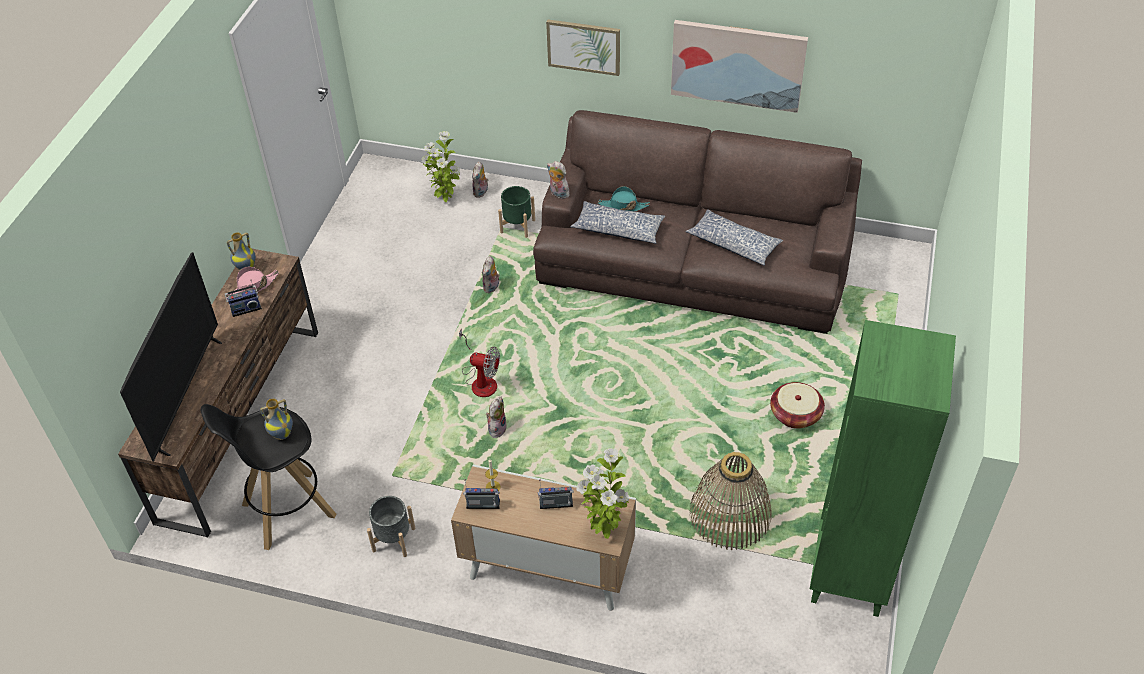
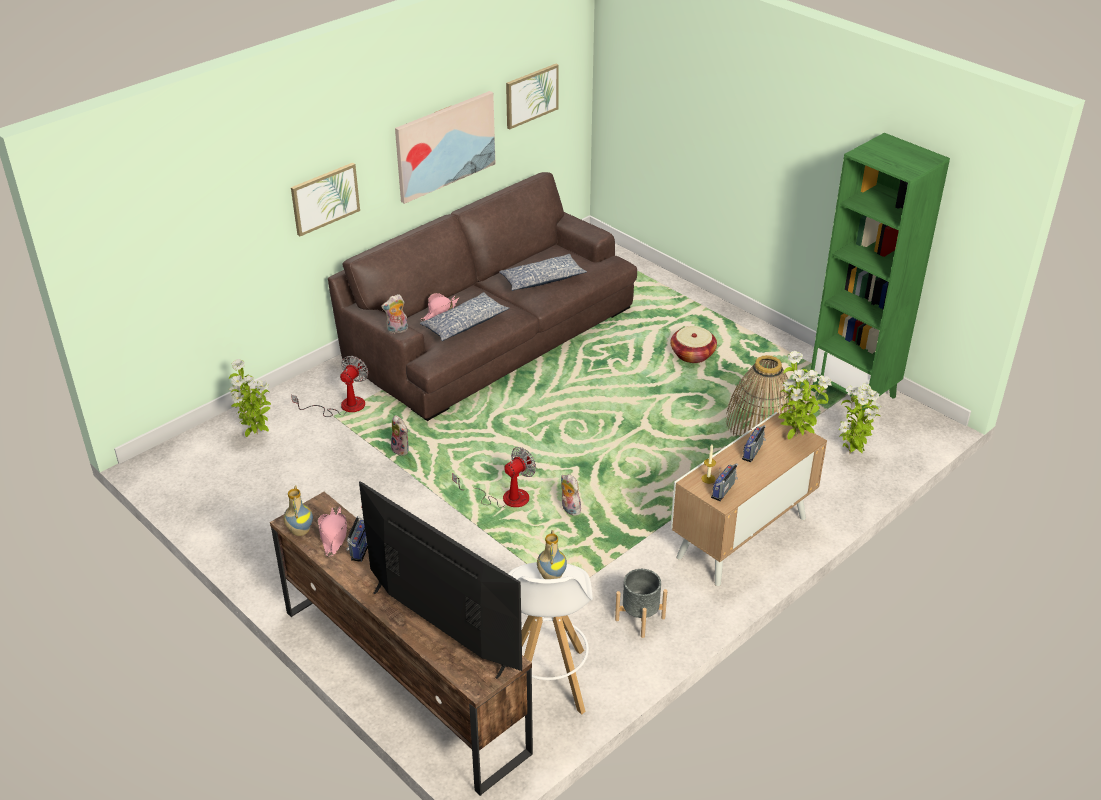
camera: 60 degrees left, 10 degrees down
(287, 510) = (547, 681): black stool -> white stool
(481, 192) = (274, 410): plush toy -> none
(517, 226) = (343, 406): green planter -> fan
(623, 206) = (440, 312): turquoise hat -> pink hat
(742, 611) = (851, 454): none -> potted plant
(869, 67) = (531, 95): none -> picture

